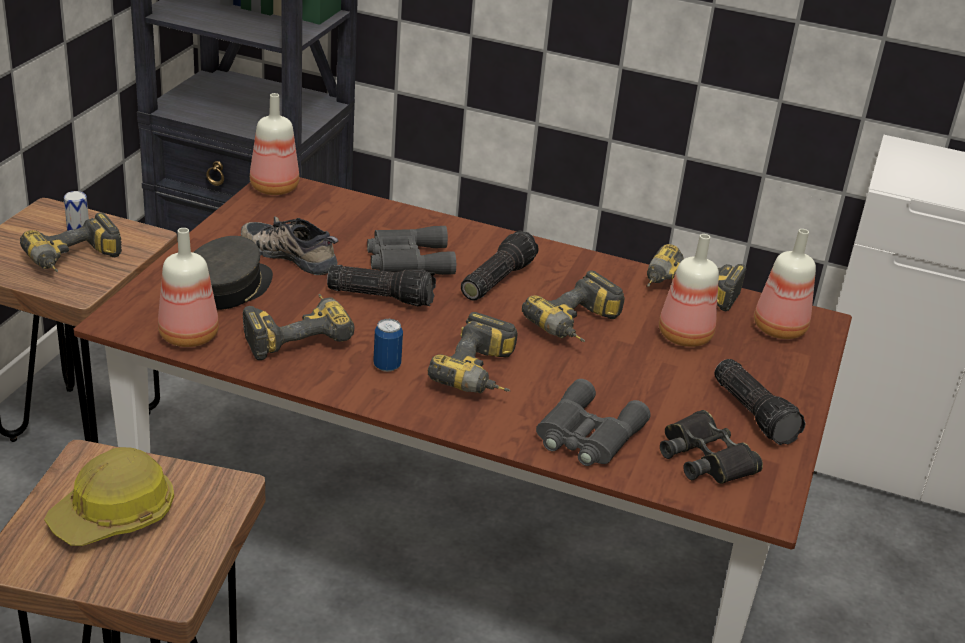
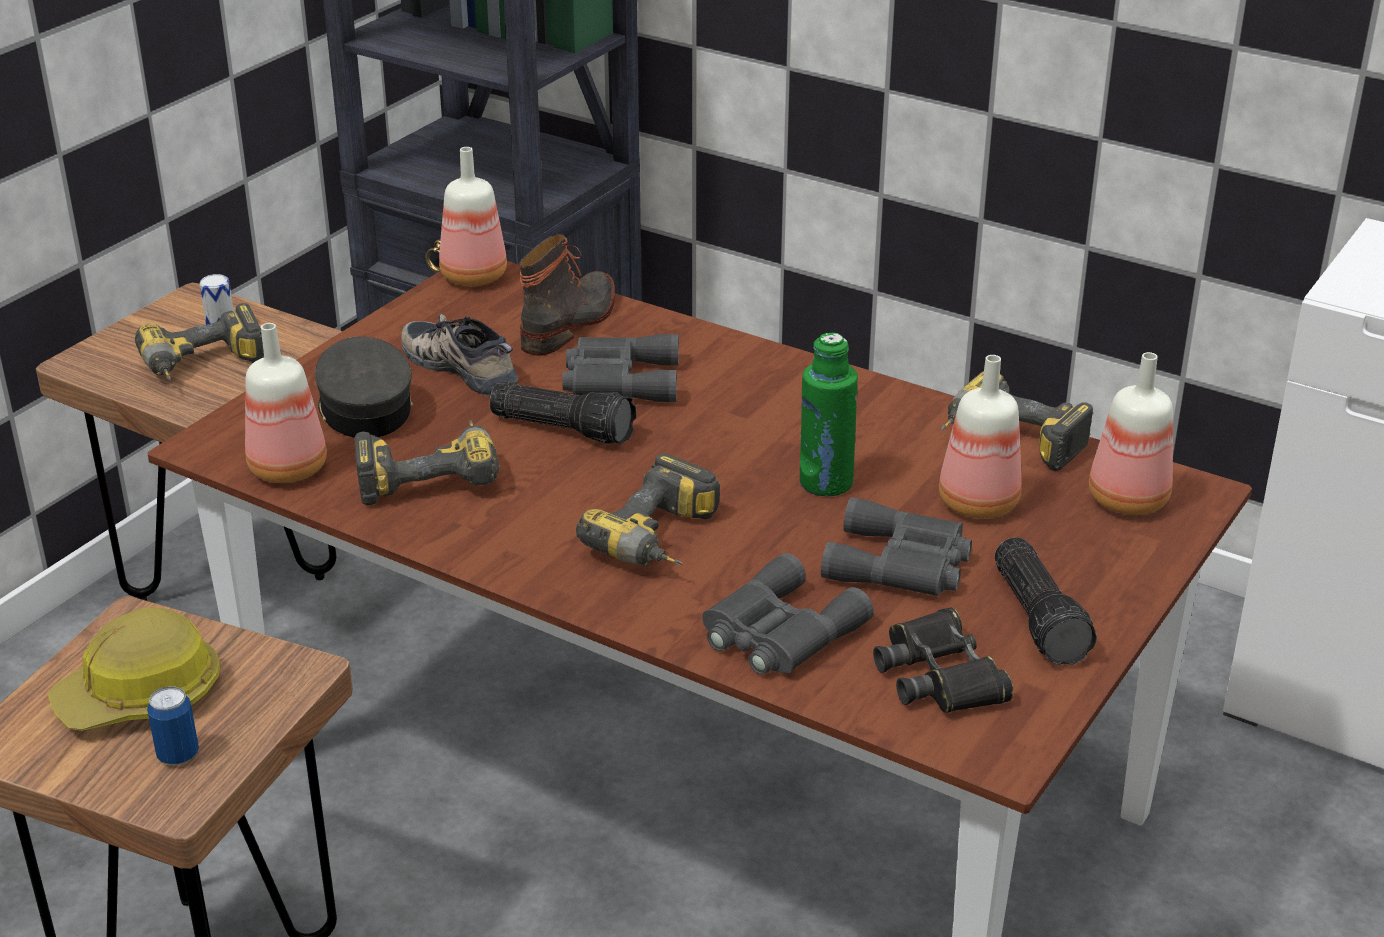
camera: 15 degrees right, 0 degrees up
(229, 288) = (364, 408): grey cap -> grey cap turned 60 degrees counterclockwise
(357, 219) = (571, 322): none -> boot
(387, 366) = (535, 522): can -> can (178, 755)
(496, 279) = (733, 411): flashlight -> none
(578, 327) = (826, 483): power drill -> green bottle
(650, 382) = (901, 564): none -> grey binoculars

